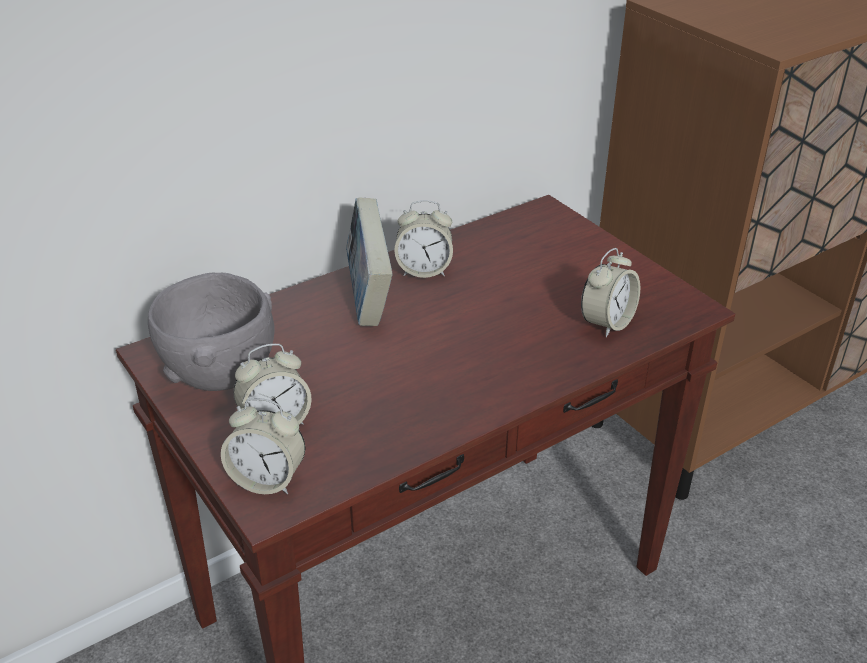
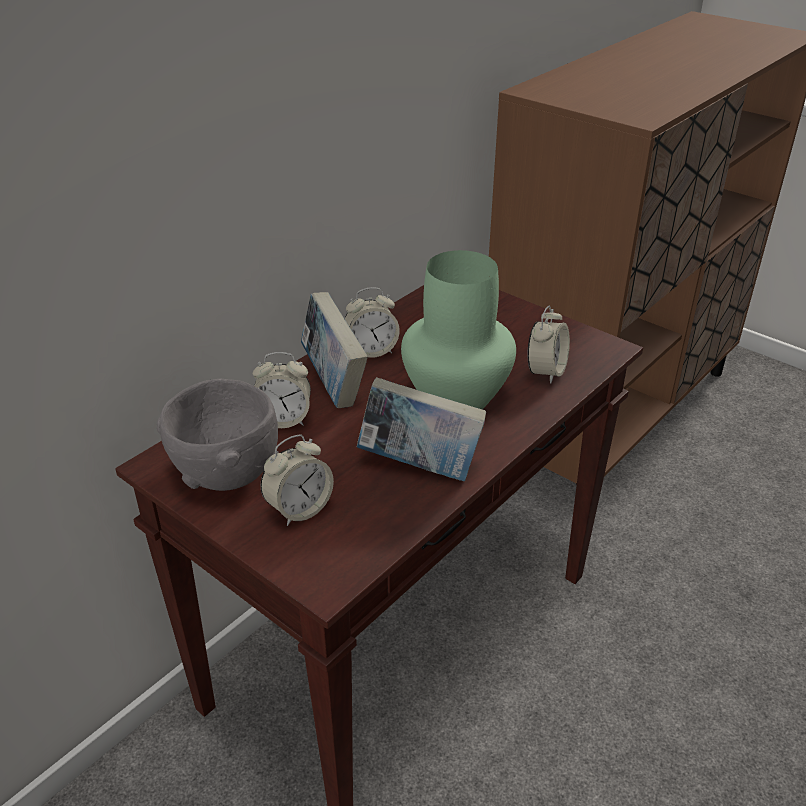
camera: 15 degrees left, 0 degrees up
(267, 480) = (315, 560): alarm clock -> alarm clock (283, 419)
(420, 402) = (420, 466): none -> book
(492, 333) = (455, 396): none -> green vase

